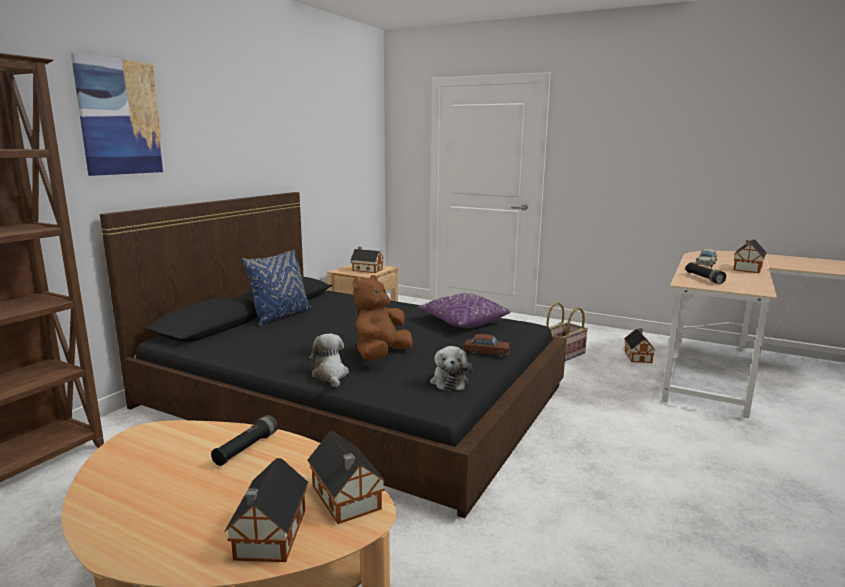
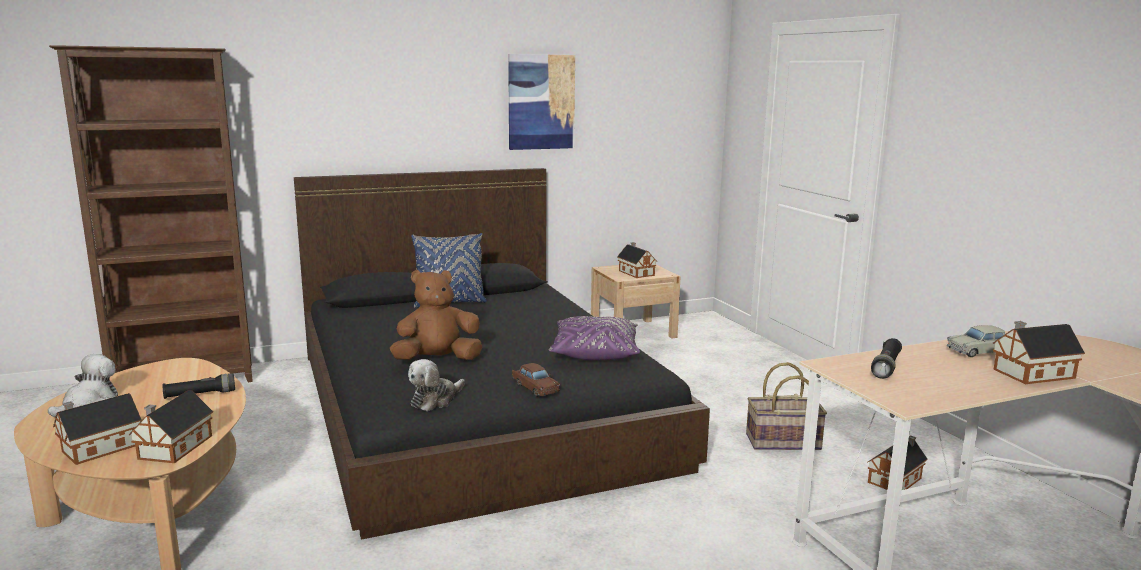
camera: 40 degrees right, 0 degrees up
(120, 117) = (324, 89): picture -> picture (541, 102)
(330, 375) = (364, 364): plush toy -> plush toy (89, 403)

